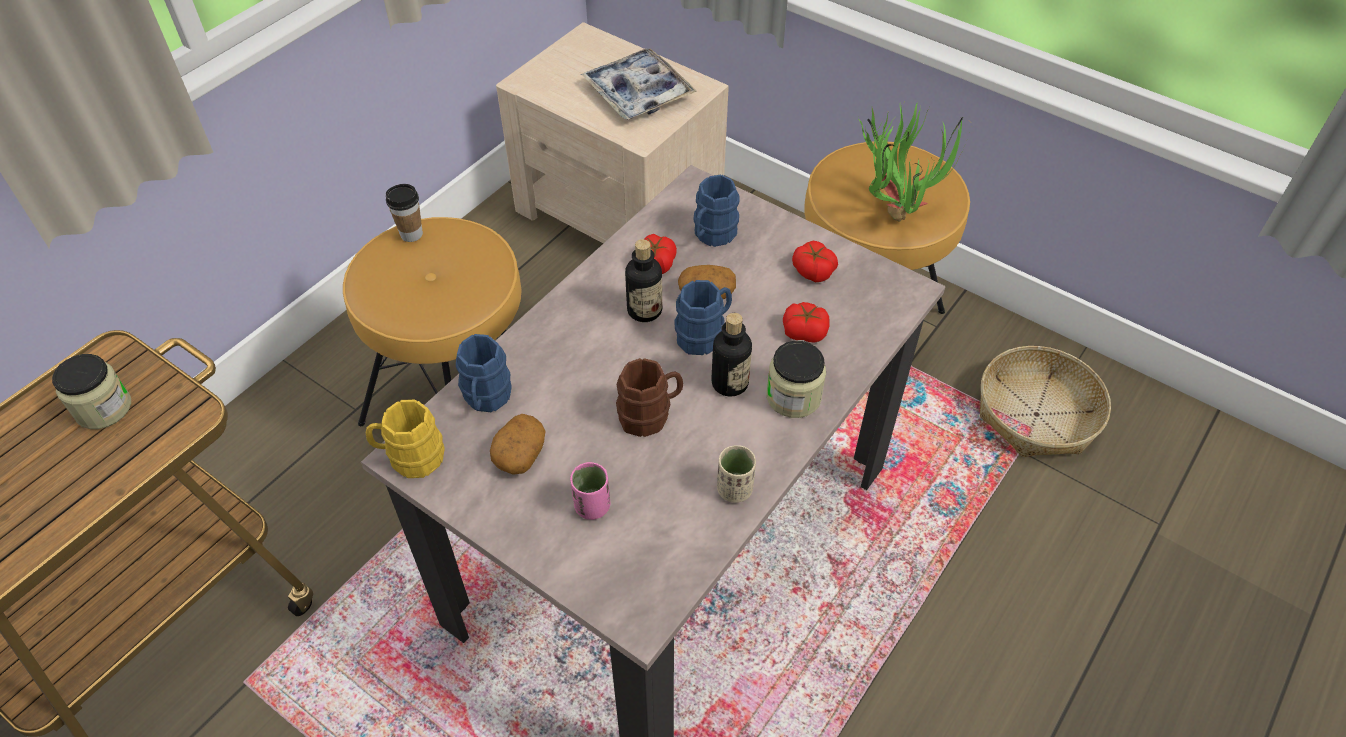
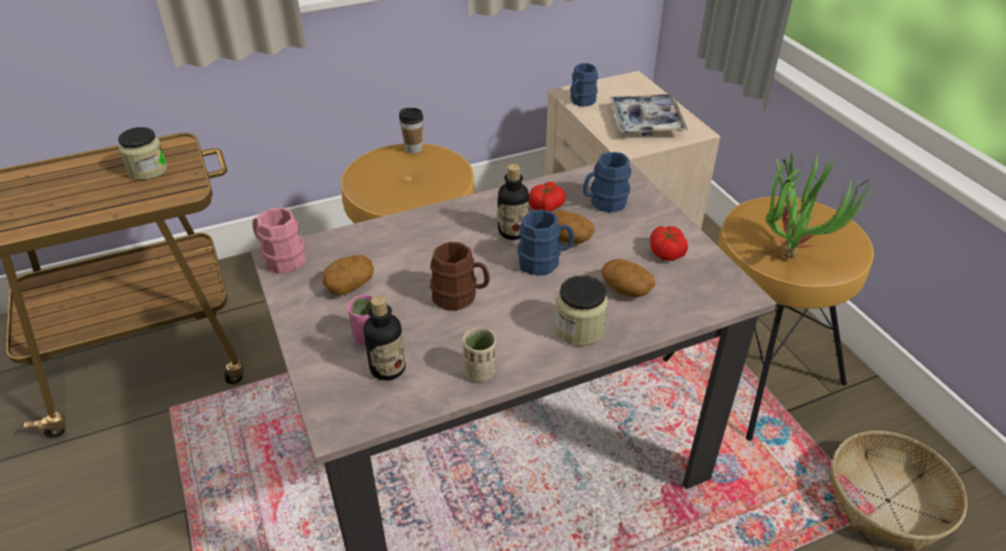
camera: 30 degrees right, 10 degrees down
(410, 457) = (280, 259): yellow mug -> pink mug
(486, 398) = (358, 244): blue mug -> blue mug (581, 101)
(730, 383) = (537, 300): bottle -> bottle (388, 368)
(804, 331) = (625, 289): tomato -> potato

